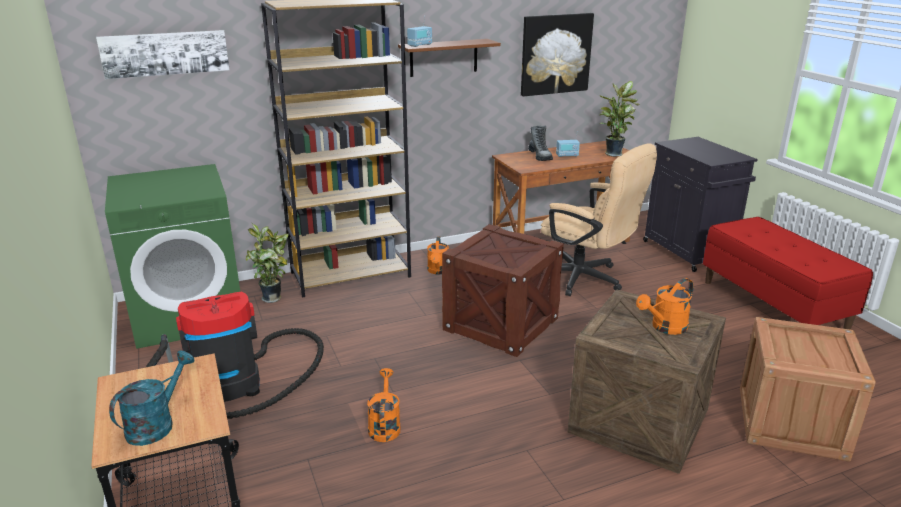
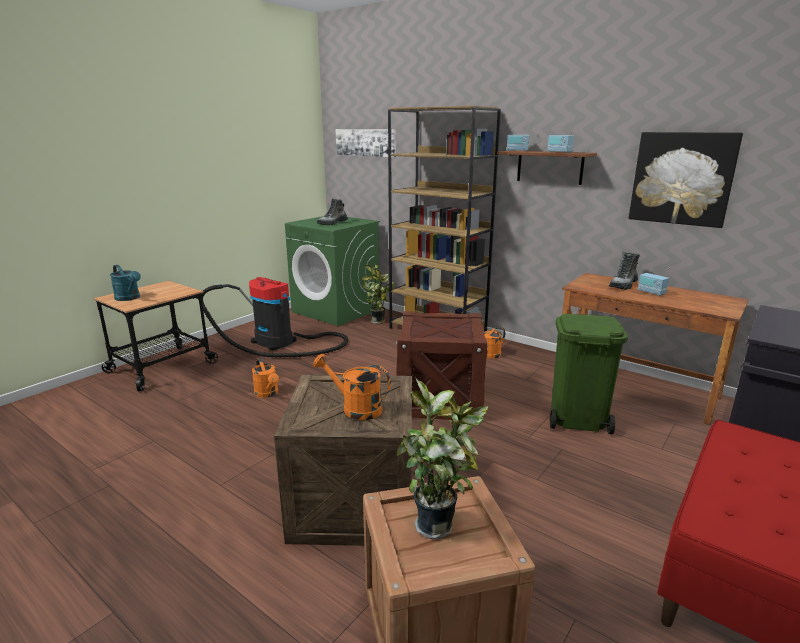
camera: 60 degrees right, 5 degrees down
(156, 424) = (129, 298): turquoise watering can -> turquoise watering can turned 45 degrees clockwise
(177, 187) = (332, 223): none -> boot
(384, 425) = (268, 394): orange watering can -> orange watering can turned 90 degrees clockwise
(467, 43) = (559, 152): none -> radio
(586, 280) = (577, 419): beige office chair -> green trash can
(614, 154) = (710, 307): potted plant -> potted plant (439, 525)

